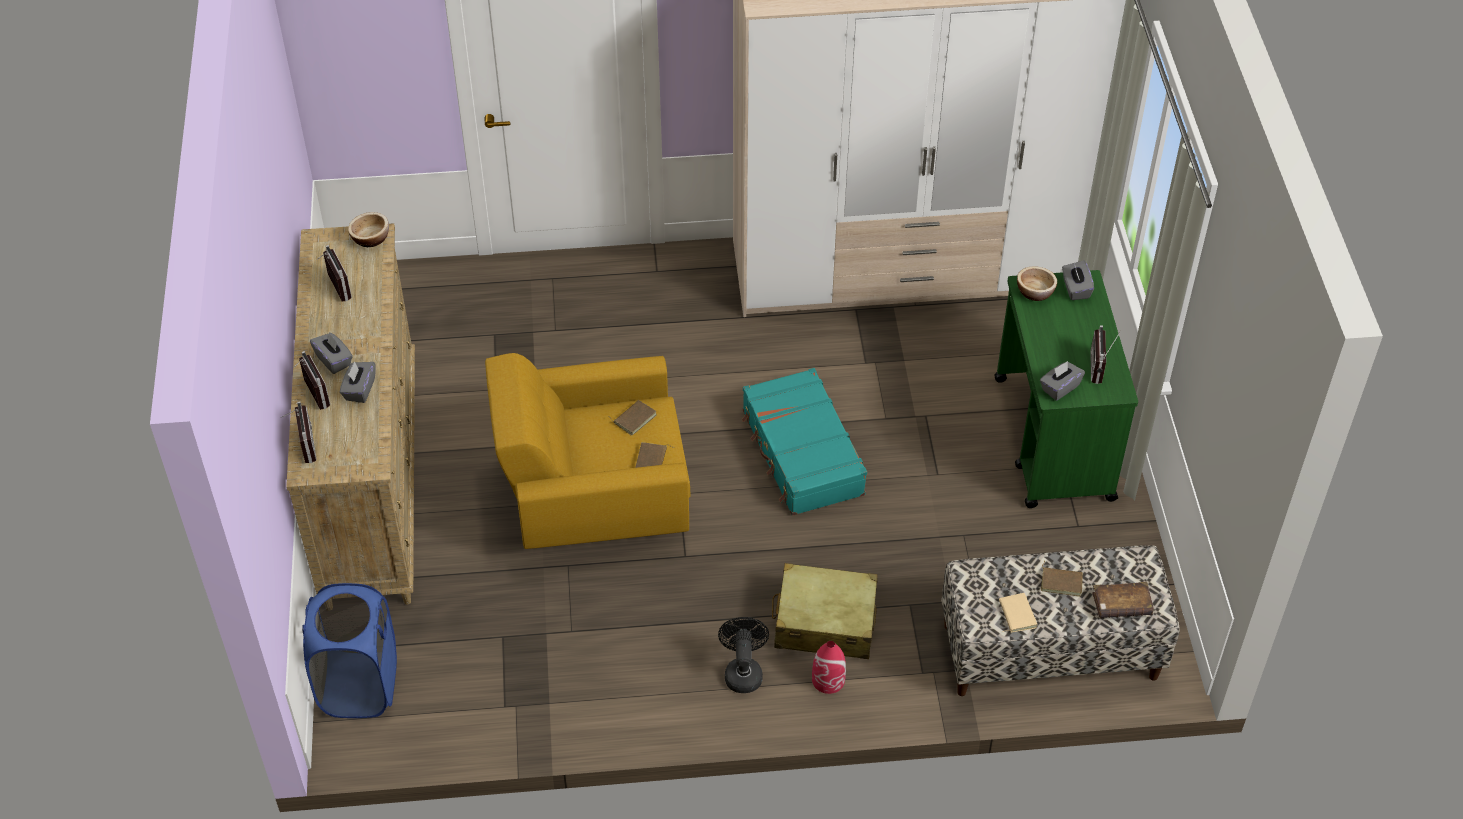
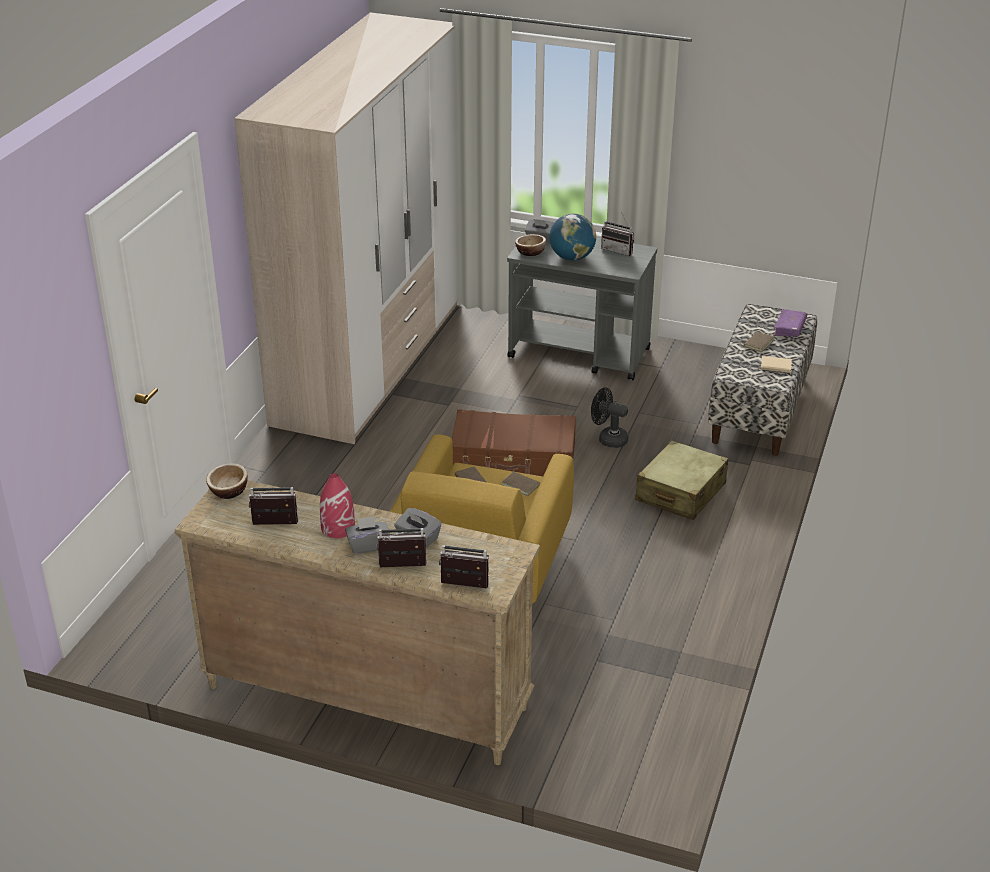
camera: 65 degrees left, 15 degrees down
(359, 685) = (600, 763): blue laundry basket -> none
(743, 671) = (704, 543): black fan -> black fan (608, 439)
(801, 453) = (513, 457): turquoise suitcase -> brown suitcase
(828, 679) = (733, 506): red vase -> red vase (338, 528)
(1049, 332) = (572, 258): none -> globe
(1053, 439) = (580, 353): green cart -> grey cart
(1059, 388) = (624, 268): grey tissue box -> none
(1121, 605) = (789, 328): brown book -> purple book

